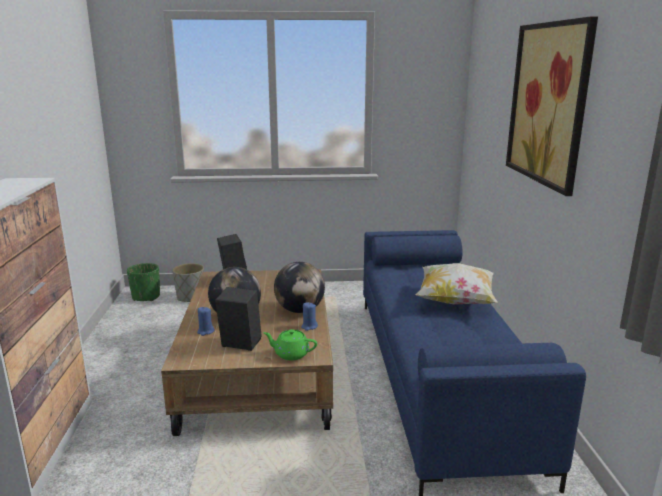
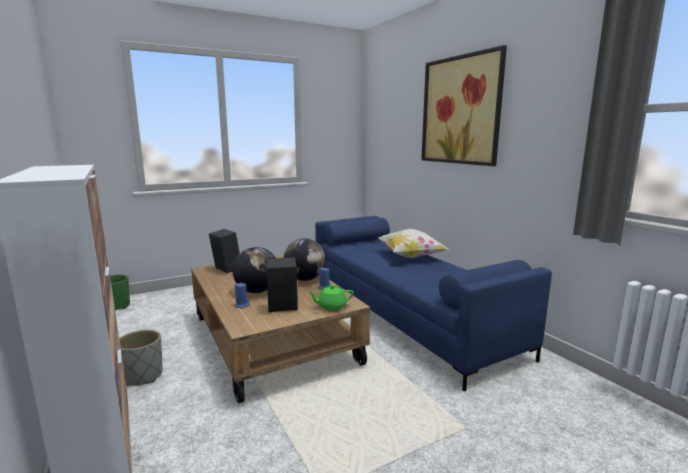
camera: 25 degrees left, 5 degrees down
(190, 297) = (162, 300): grey planter -> grey planter (143, 376)

